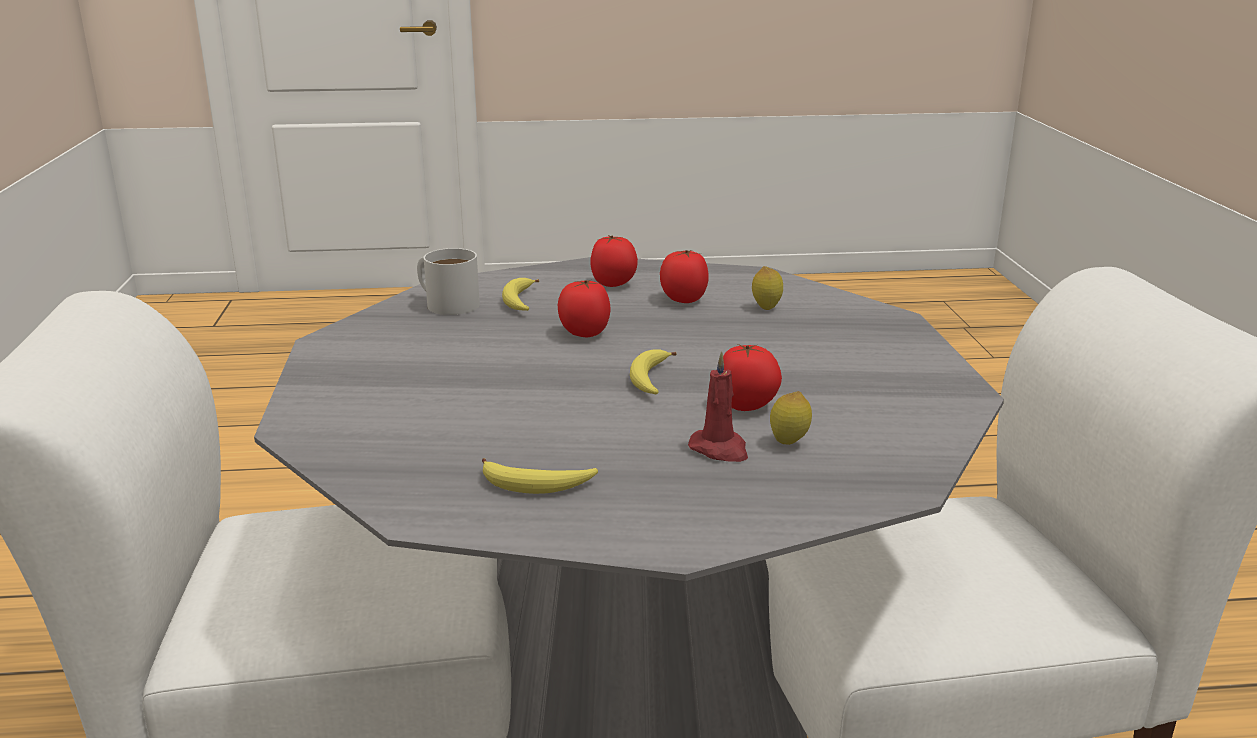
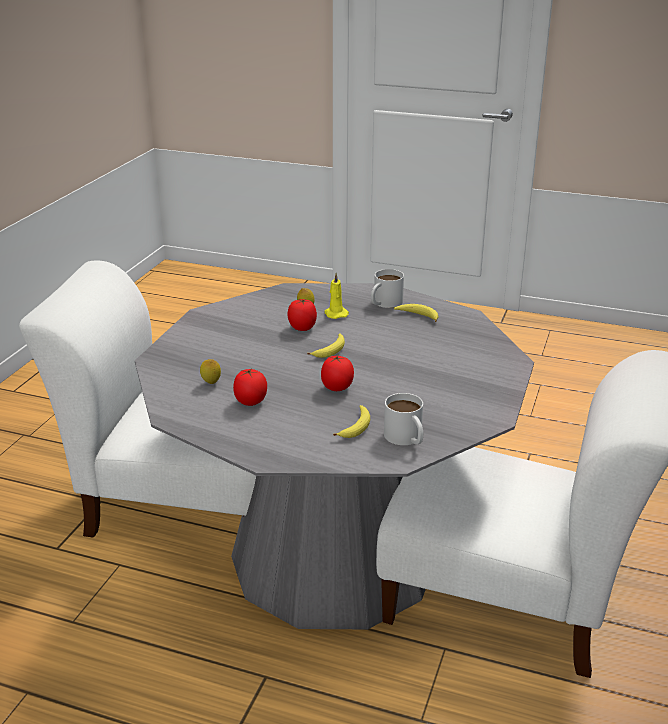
camera: 155 degrees left, 5 degrees up
(614, 284) = (278, 430): tomato -> none
(639, 501) = (384, 303): none -> white mug
(720, 449) = (335, 314): red candle -> yellow candle

